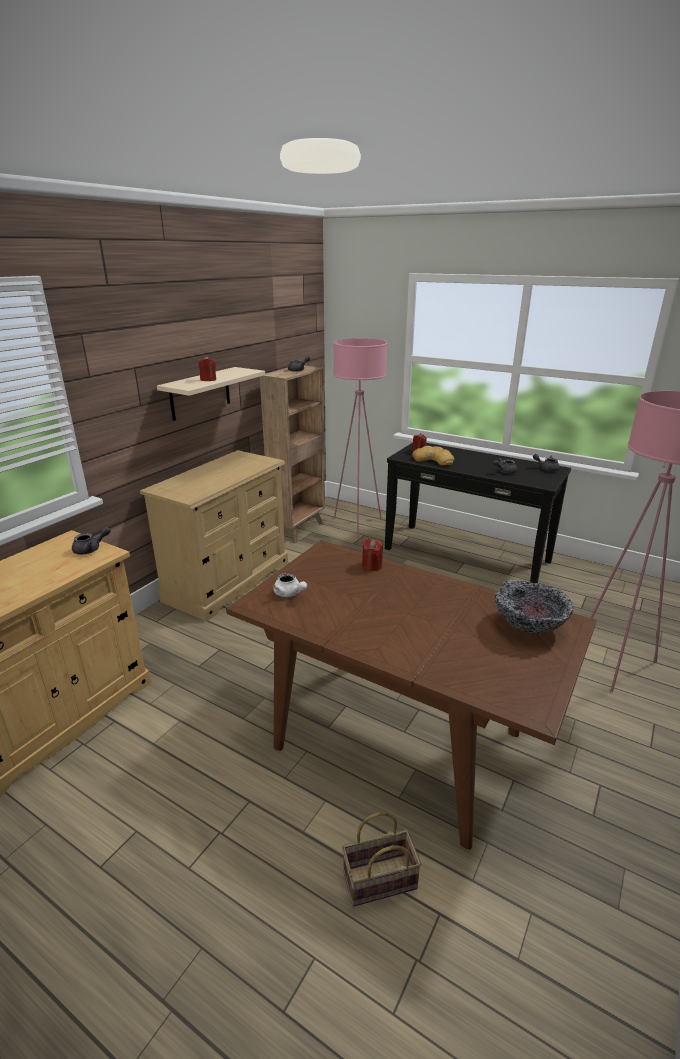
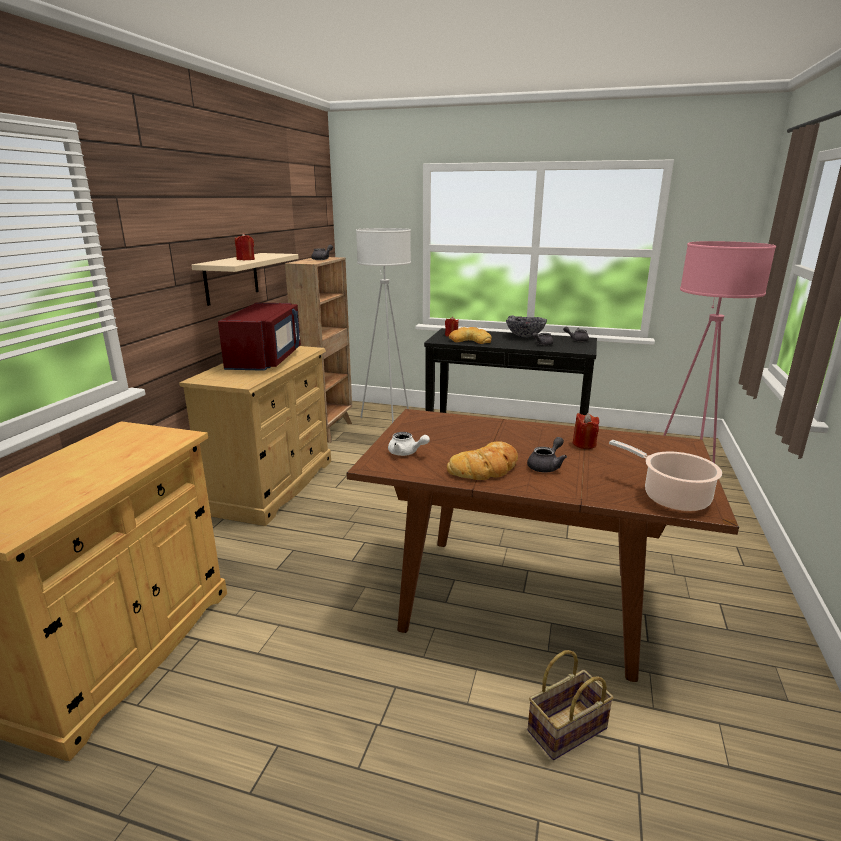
camera: 15 degrees left, 5 degrees down
(91, 549) = (159, 435): grey teapot -> grey teapot (546, 466)
(224, 471) = (266, 360): none -> red microwave
(350, 623) = (486, 468): none -> bread
(357, 525) = (387, 421): pink floor lamp -> white floor lamp
(372, 565) = (472, 423): red candle -> red candle (584, 444)
(509, 689) = (671, 497): none -> cooking pot
(528, 625) = (650, 450): bowl -> bowl (524, 336)

